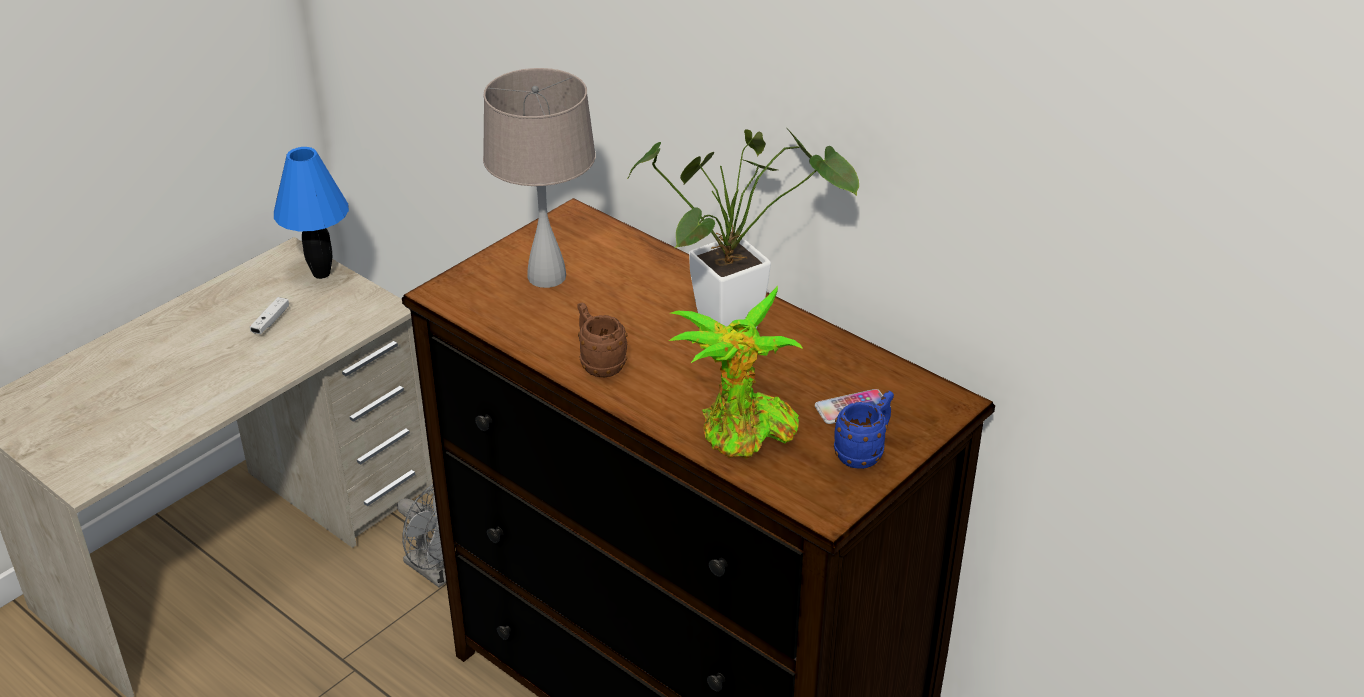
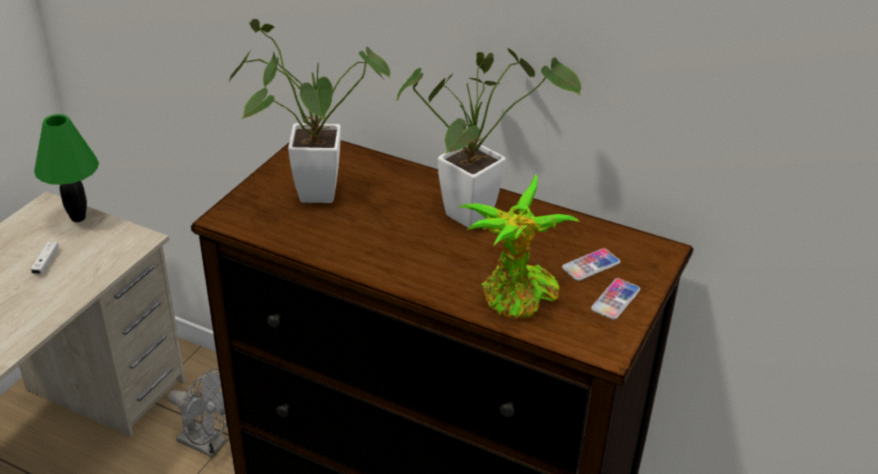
camera: 15 degrees left, 0 degrees up
(321, 273) = (78, 217): blue table lamp -> green table lamp
(546, 276) = (307, 193): beige table lamp -> potted plant
(599, 363) = (377, 258): brown mug -> none
(864, 453) = (615, 300): blue mug -> phone

